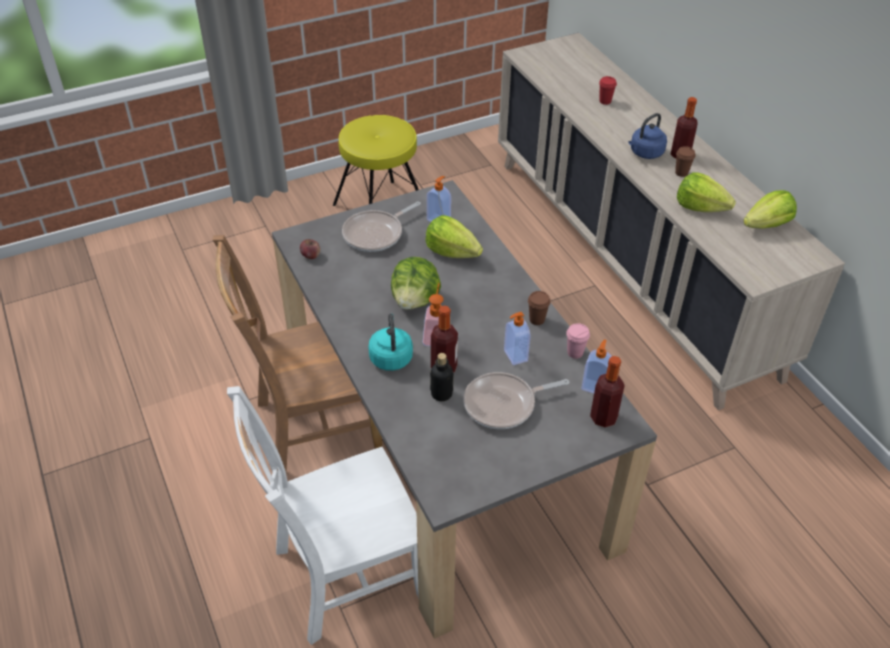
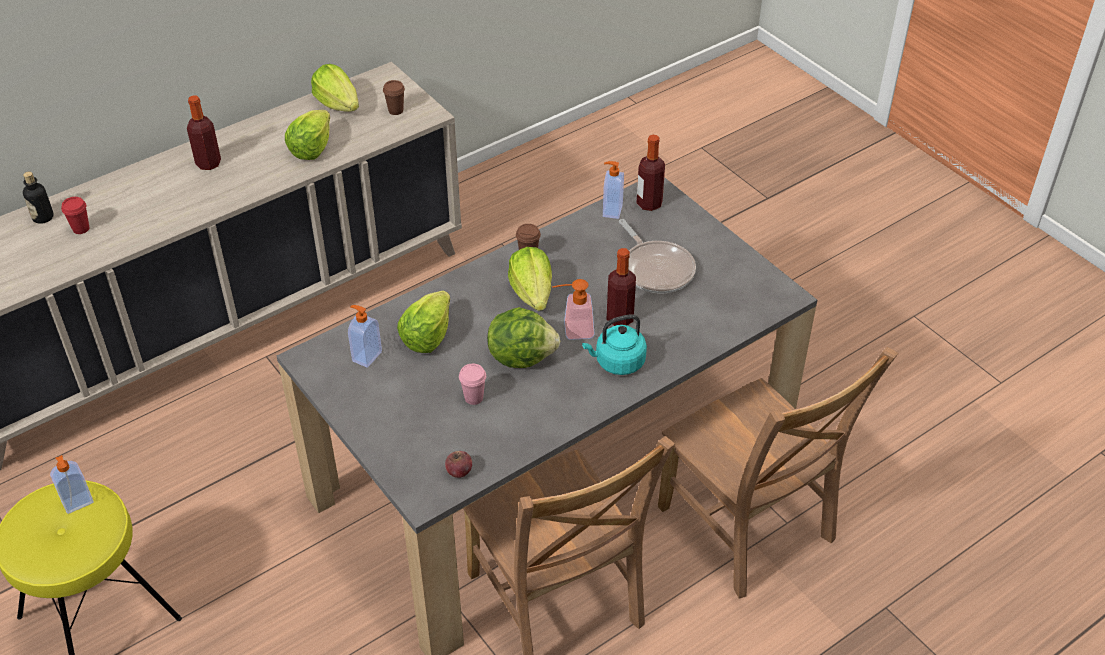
camera: 100 degrees left, 0 degrees up
(342, 575) = (749, 529): white chair -> brown chair
(376, 234) = (403, 413): frying pan -> none
(441, 394) = (657, 315): bottle -> bottle (43, 217)
(488, 316) = (532, 293): none -> lettuce
(514, 356) = (587, 268): soap dispenser -> soap dispenser (78, 503)
(575, 353) = (569, 226): pink cup -> pink cup (473, 398)
(645, 153) = (205, 190): blue kettle -> none
(681, 173) = (245, 162): brown cup -> brown cup (395, 110)

